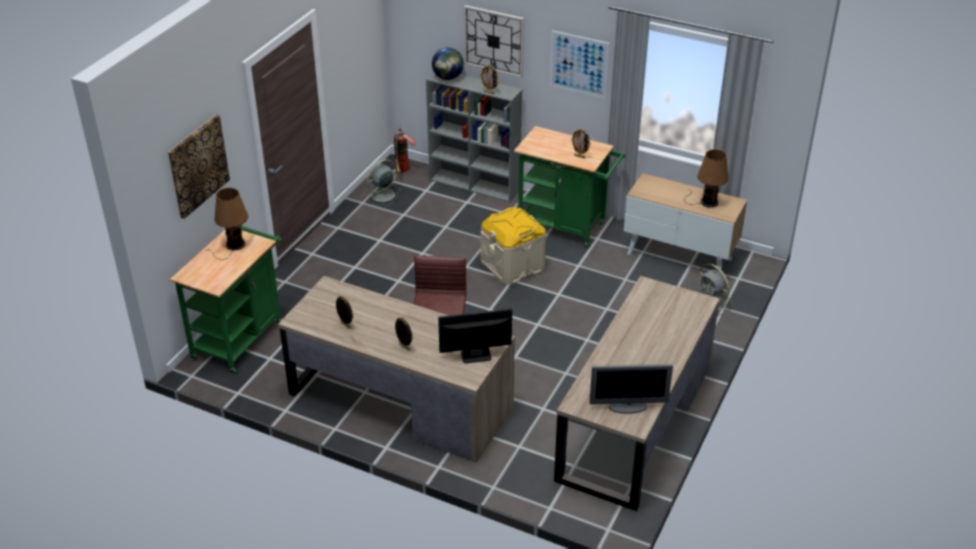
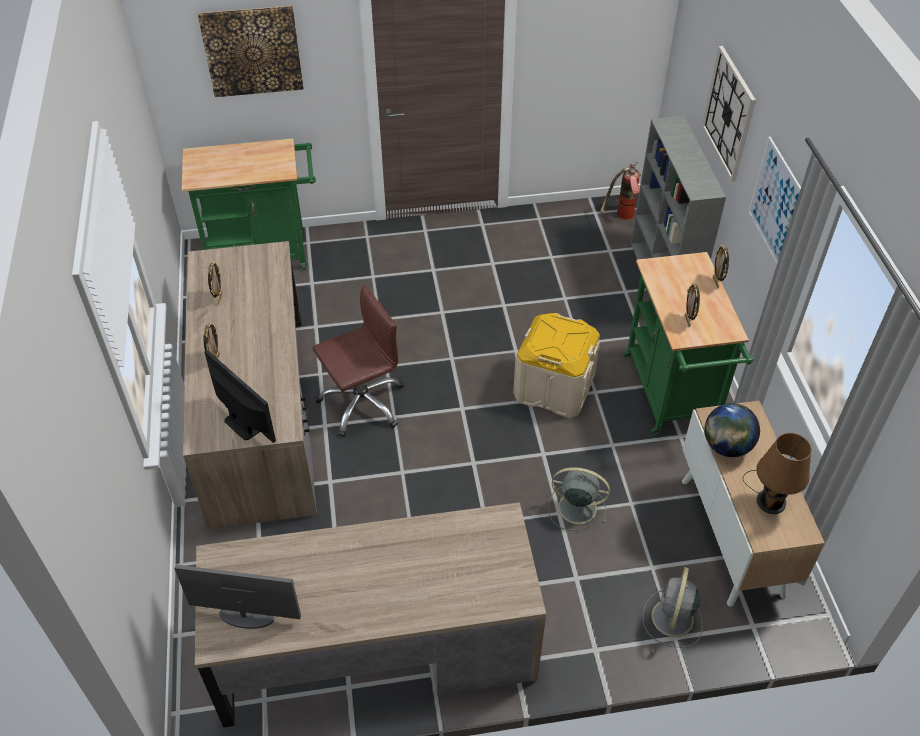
camera: 55 degrees right, 10 degrees up
(233, 245) = (265, 157): brown table lamp -> none
(382, 195) = (566, 224): grey fan -> grey fan (575, 507)
(448, 77) = (675, 132): globe -> globe (726, 446)
(489, 92) = (684, 176): picture frame -> picture frame (716, 282)
(628, 407) = (246, 616): monitor -> monitor turned 135 degrees clockwise

